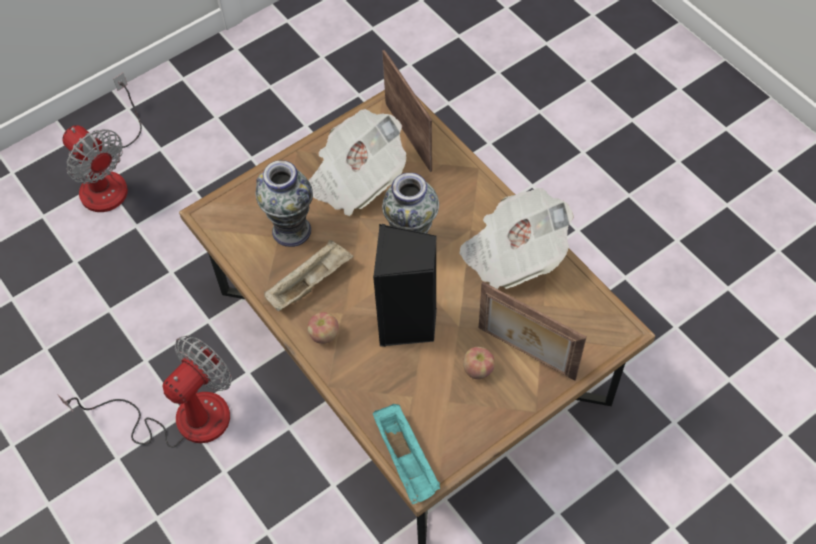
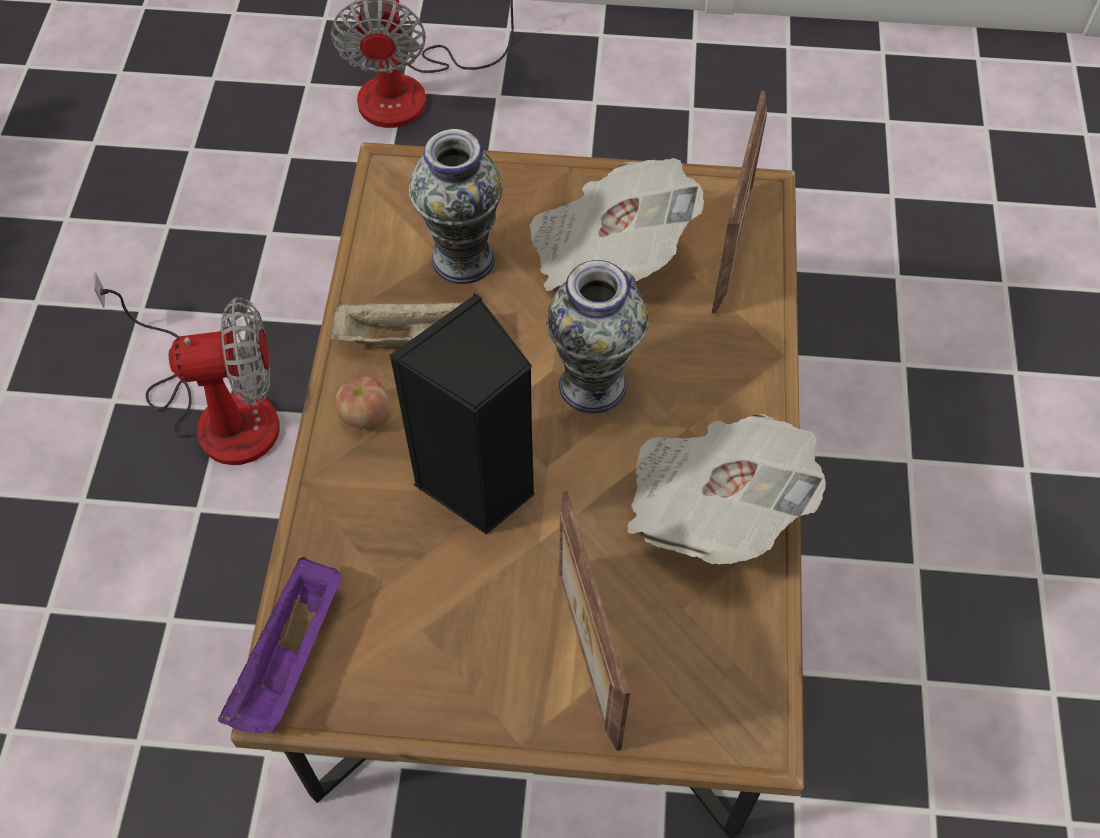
camera: 40 degrees right, 0 degrees up
(407, 460) = (289, 660): turquoise tray -> purple tray
(478, 369) = (504, 620): apple -> none

